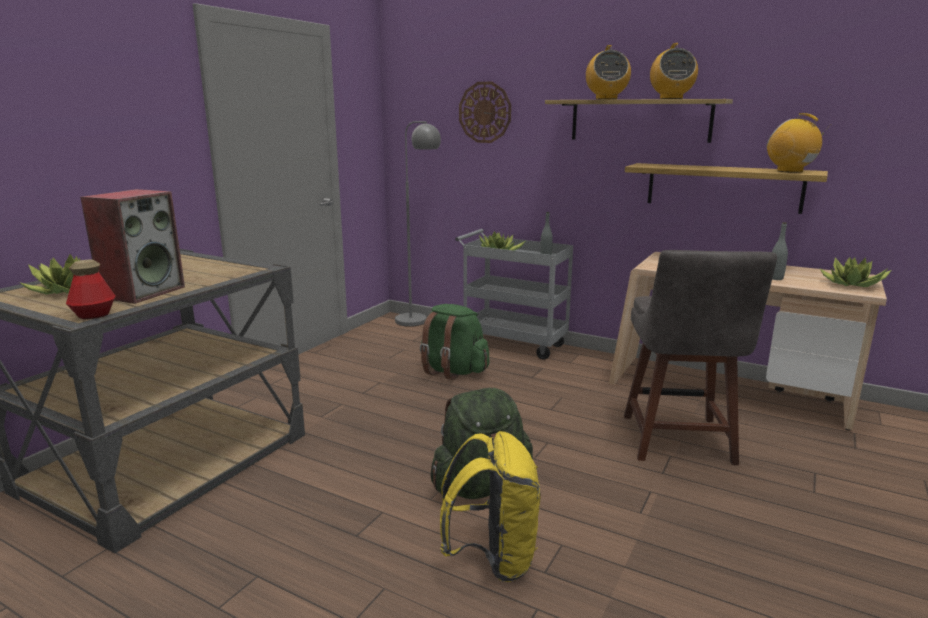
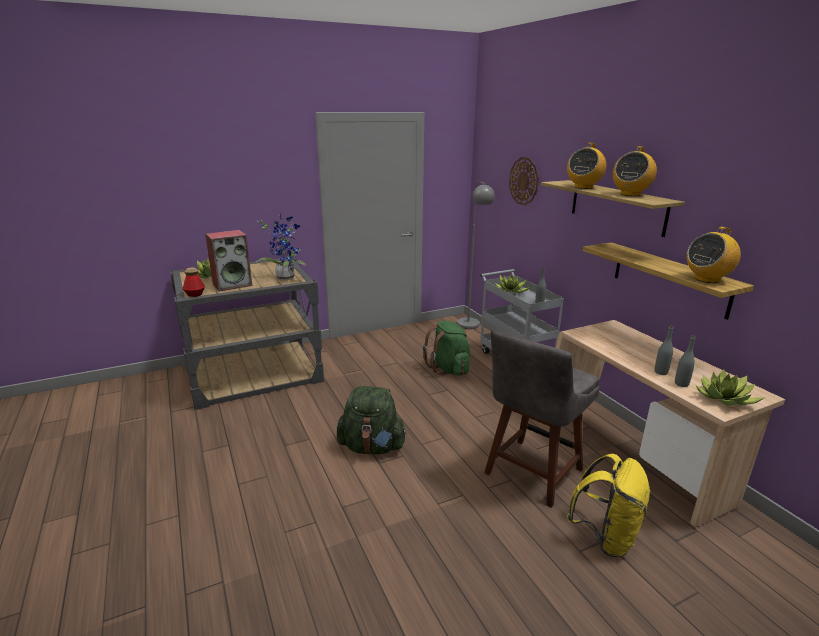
camera: 35 degrees right, 5 degrees up
(223, 270) = (286, 277): none -> potted plant
(493, 558) = (328, 487): yellow backpack -> yellow backpack (605, 537)
(790, 171) = (707, 279): radio -> radio turned 120 degrees counterclockwise
(806, 282) = (681, 384): none -> grey bottle

